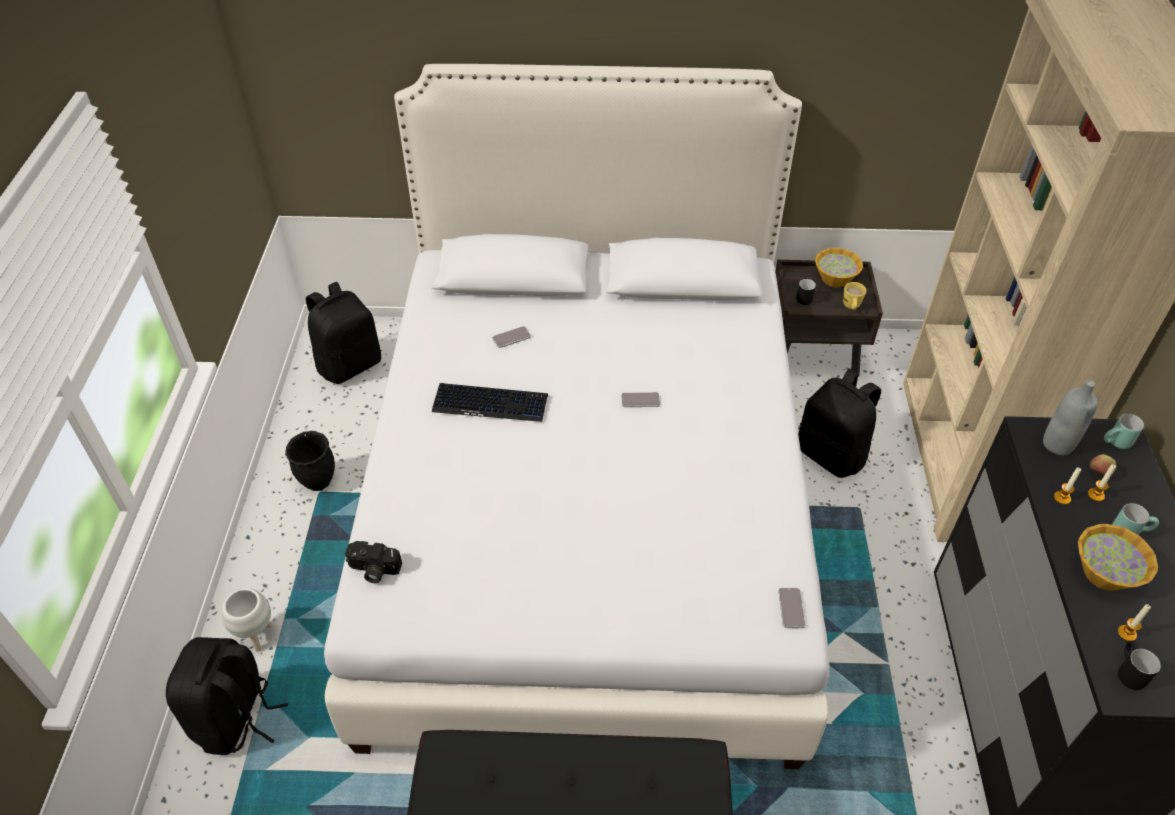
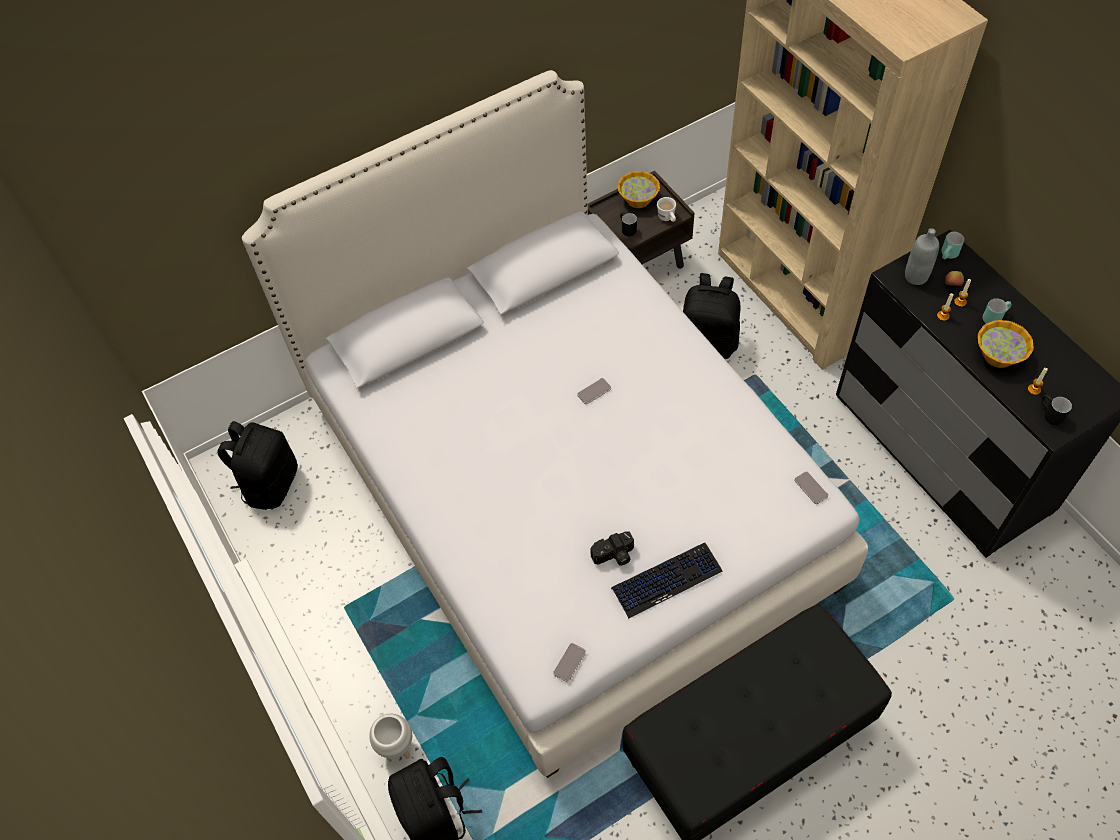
camera: 30 degrees left, 10 degrees up
(317, 481) = (334, 599): black planter -> none
(373, 570) = (514, 641): camera -> camera (614, 556)
(490, 404) = (486, 460): keyboard -> keyboard (666, 580)
(511, 337) = (454, 394): phone -> phone (569, 662)
(851, 307) = (667, 219): yellow mug -> white mug

